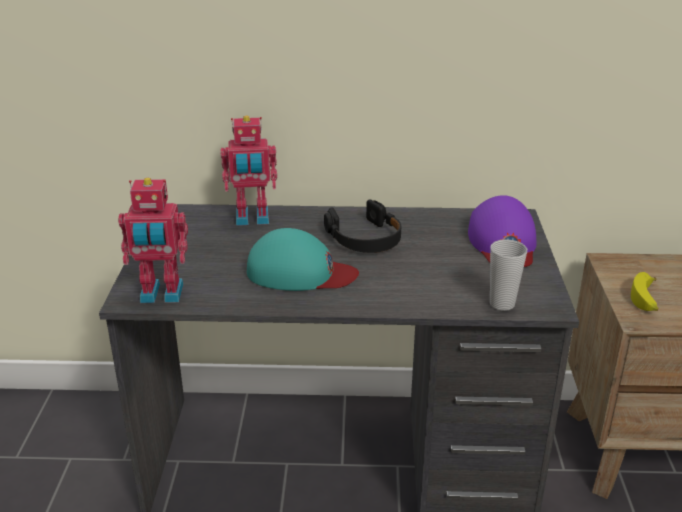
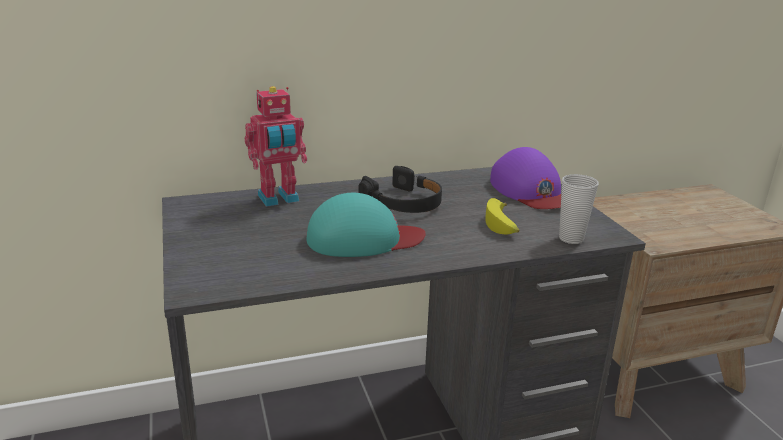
camera: 20 degrees left, 5 degrees down
(161, 295) = (228, 280): toy robot -> none
(646, 300) = (647, 228): banana -> banana (502, 225)

